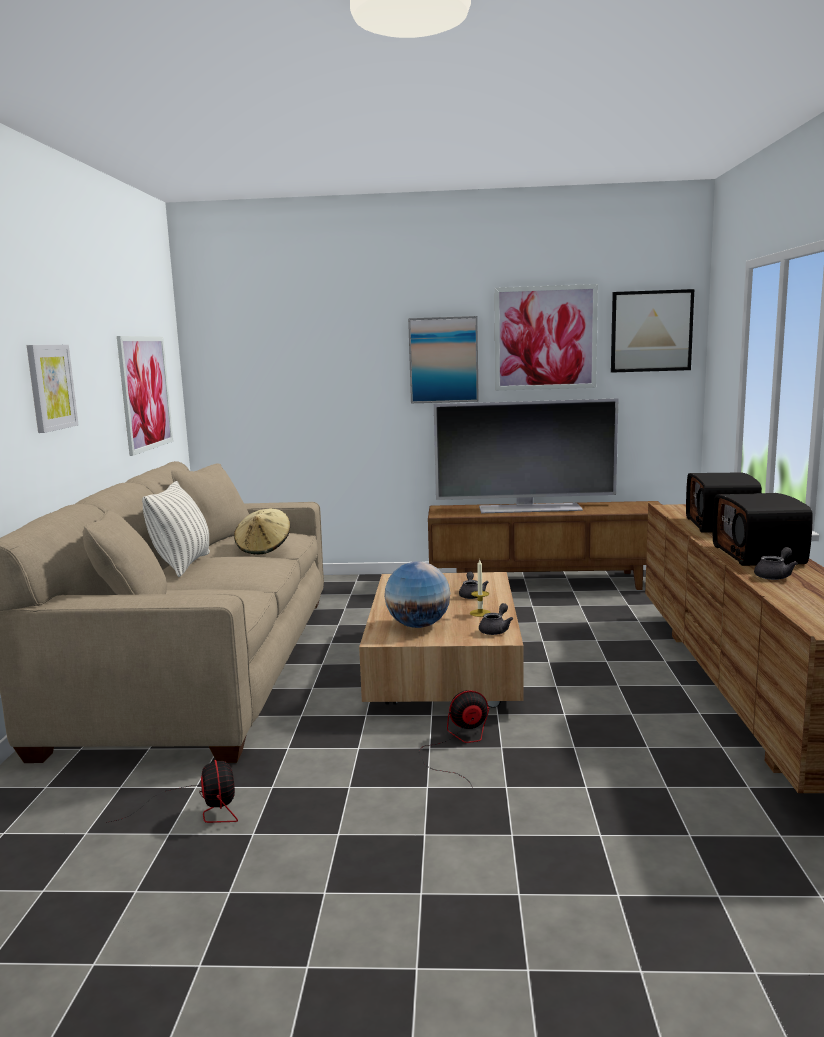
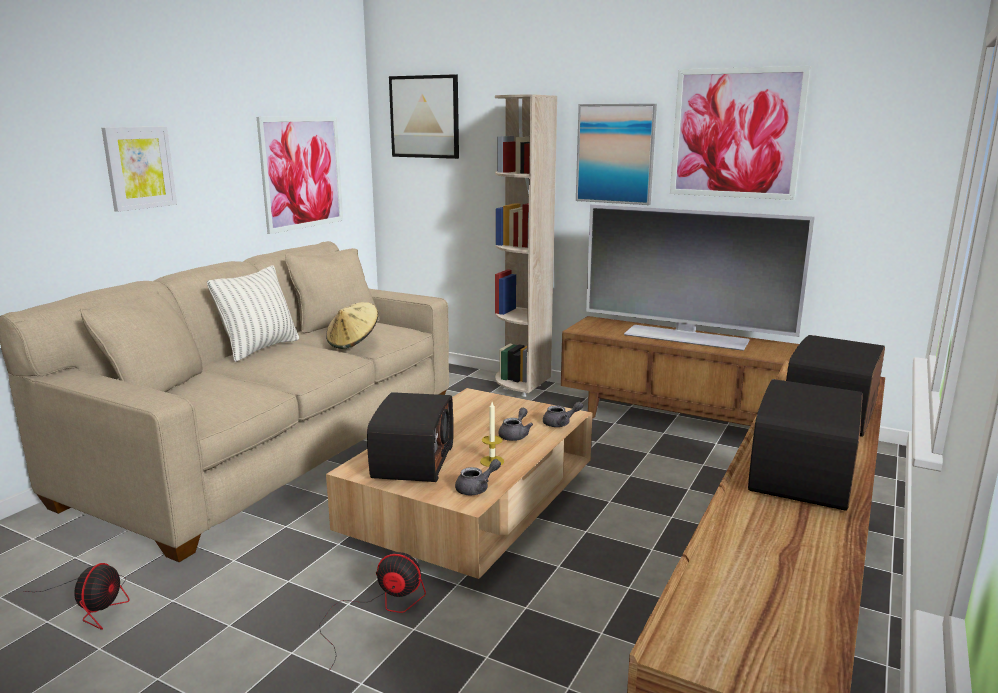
camera: 25 degrees right, 5 degrees up
(373, 582) = (519, 387): none -> beige bookcase
(418, 625) = (411, 461): globe -> radio
(651, 331) = (879, 130): picture -> picture (424, 117)
(775, 576) = (767, 521): grey teapot -> grey teapot (560, 423)

